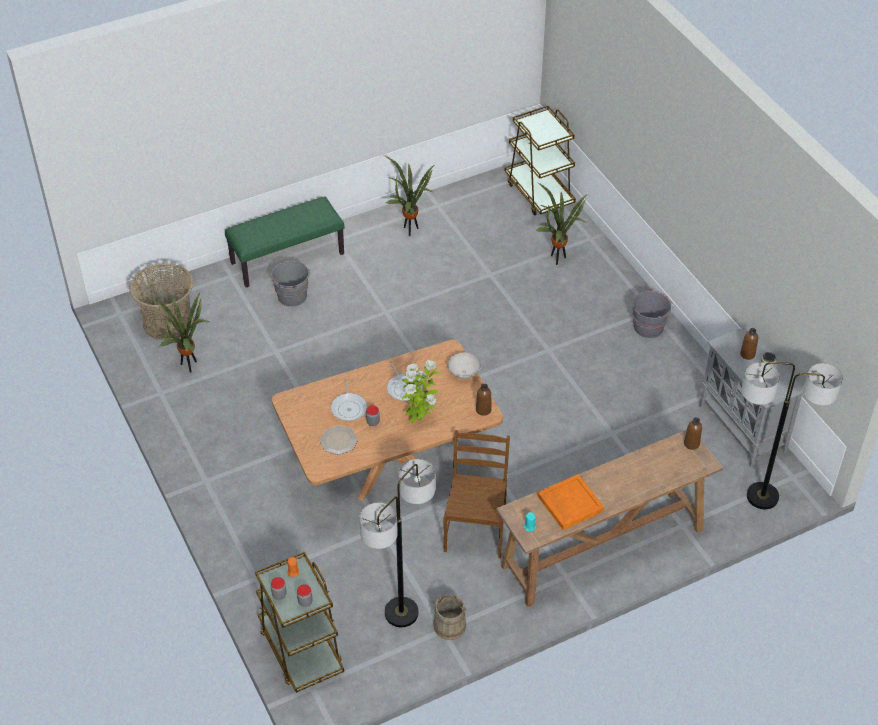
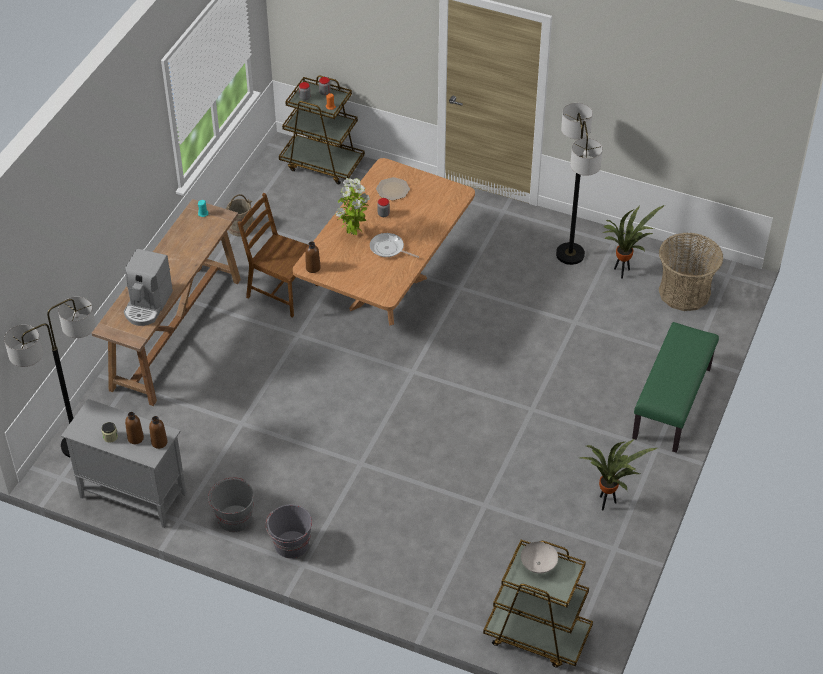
camera: 140 degrees right, 0 degrees up
(292, 296) = (622, 373): grey bucket -> grey bucket (234, 518)
(349, 407) = (412, 213): frying pan -> none
(401, 613) = (280, 216): floor lamp -> floor lamp (570, 254)
(464, 373) = (355, 285): white bowl -> white bowl (538, 564)
(475, 529) = (281, 291): brown chair -> brown chair turned 150 degrees clockwise
(557, 258) = (442, 565): potted plant -> none
(569, 503) = (188, 243): orange tray -> none
(654, 463) = (147, 305): none -> coffee machine
(691, 443) = (129, 336): brown bottle -> brown bottle (159, 442)

